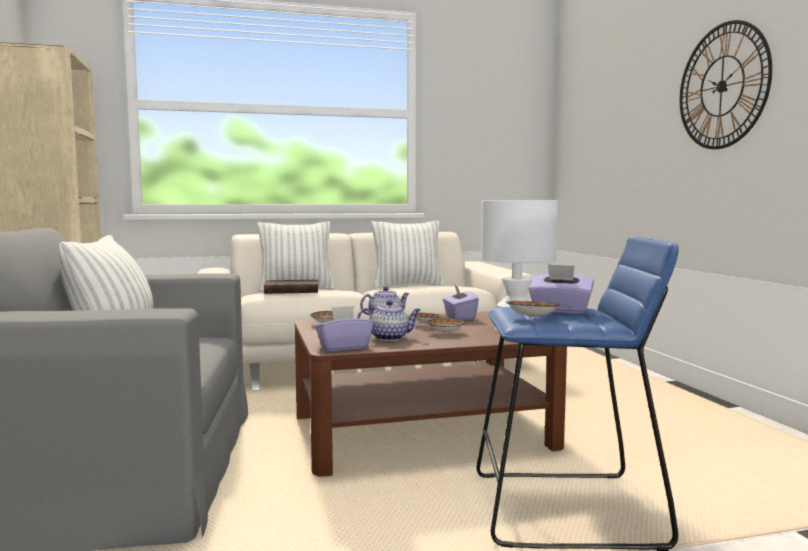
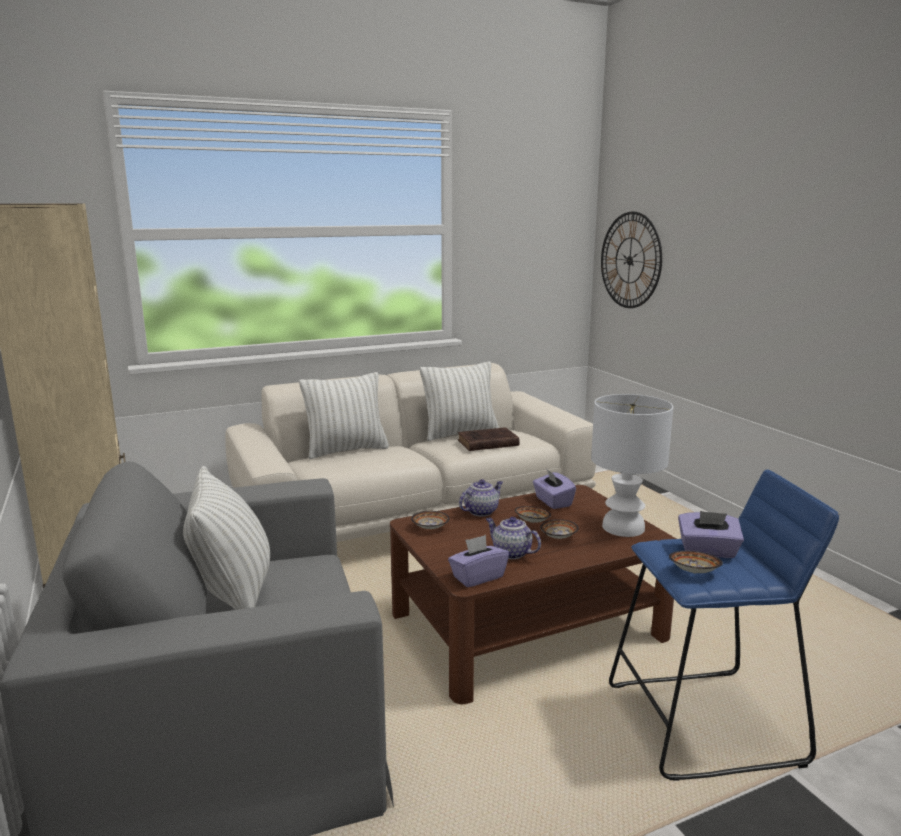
camera: 10 degrees left, 10 degrees up
(290, 291) = (351, 463): brown book -> brown book (486, 443)
(390, 338) = (510, 553): teapot -> teapot turned 120 degrees counterclockwise
(722, 86) = (804, 247): wall clock -> wall clock (630, 260)

